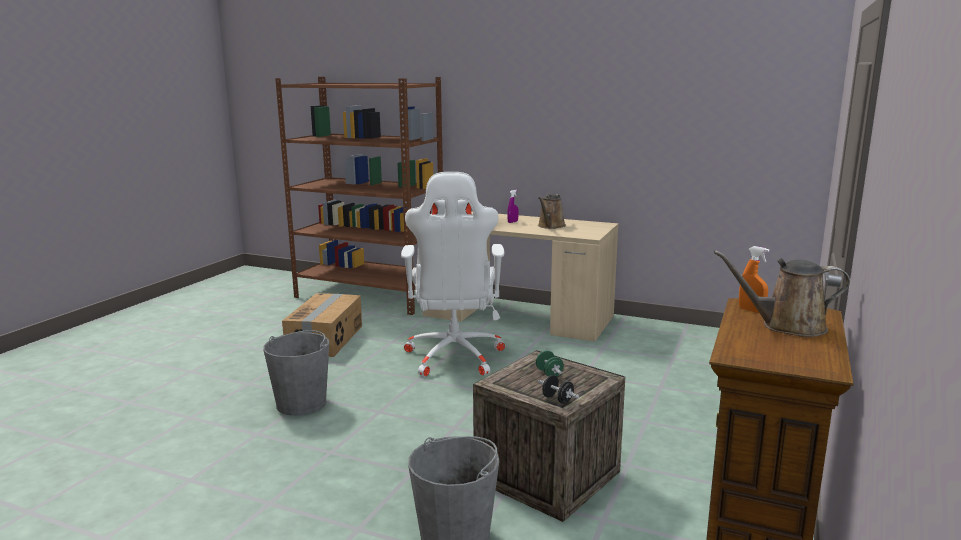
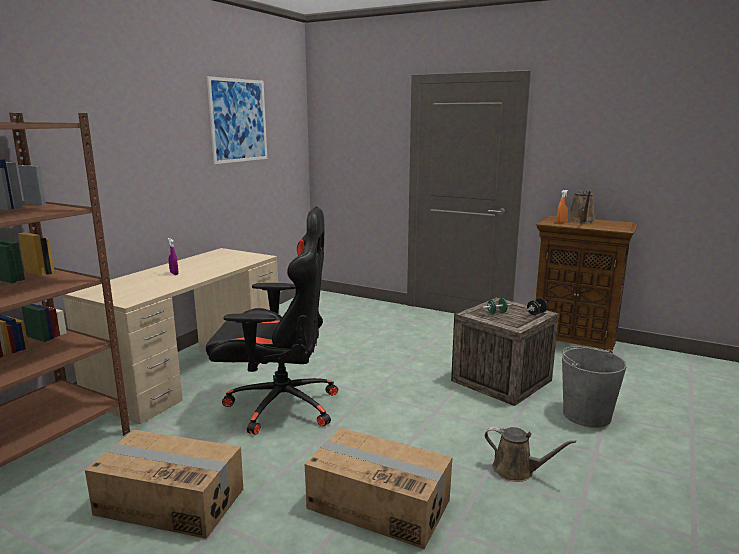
camera: 85 degrees left, 0 degrees up
(302, 403) = (379, 503): grey bucket -> cardboard box
(454, 353) = (274, 406): white office chair -> black office chair
(550, 226) = (210, 264): brown watering can -> brown watering can (517, 471)
(679, 85) = (238, 120): none -> picture

